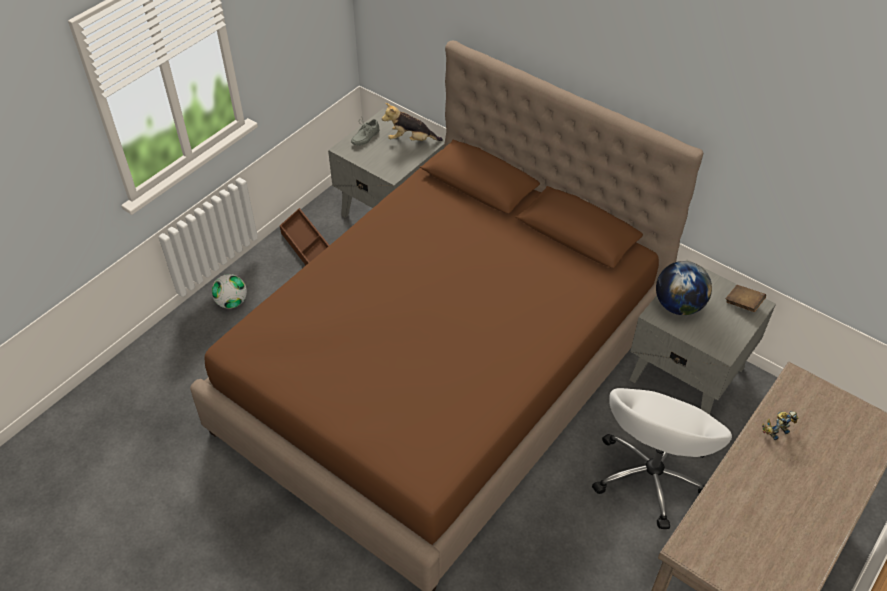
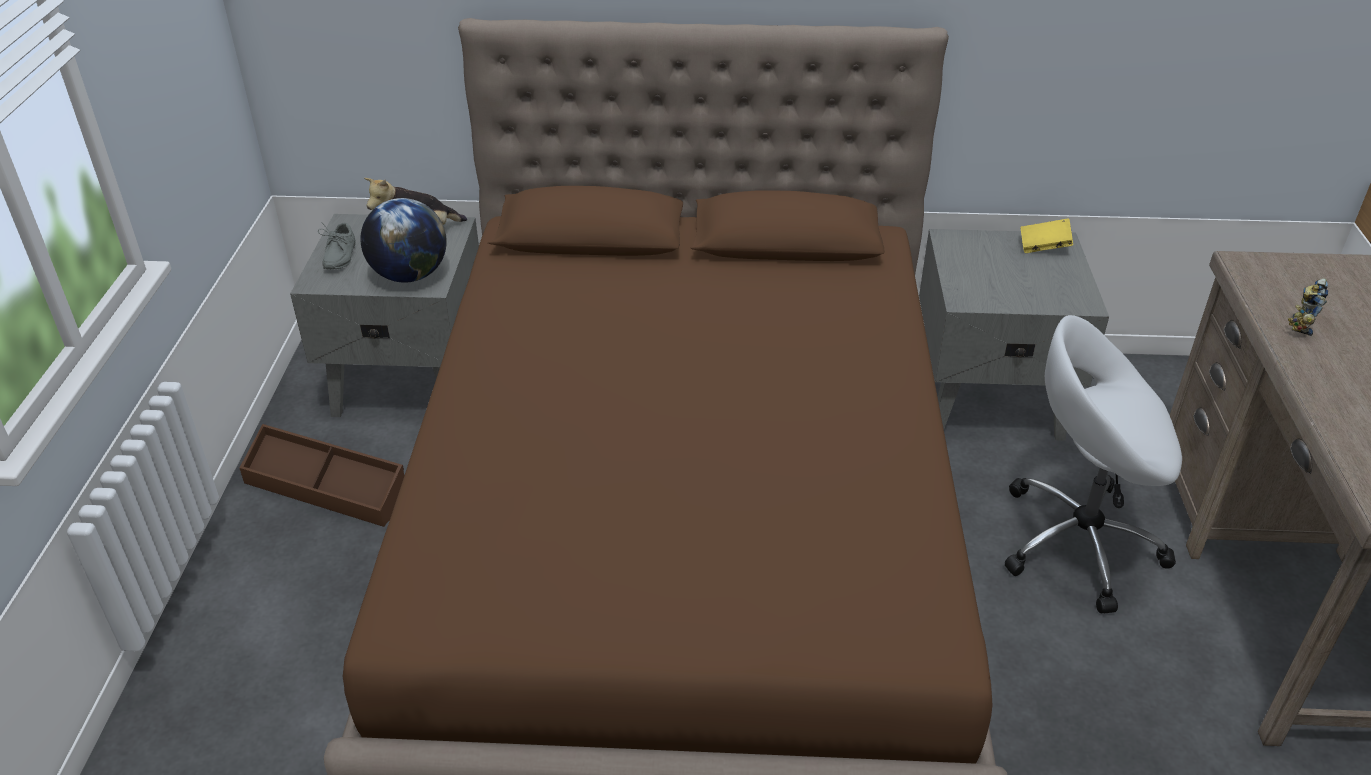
camera: 35 degrees left, 10 degrees down
(232, 302) = (235, 624): football -> none
(648, 481) = (1075, 542): white office chair -> white office chair turned 105 degrees clockwise
(678, 305) = (977, 279): globe -> globe (409, 275)
(743, 304) = (1044, 247): brown book -> yellow book

